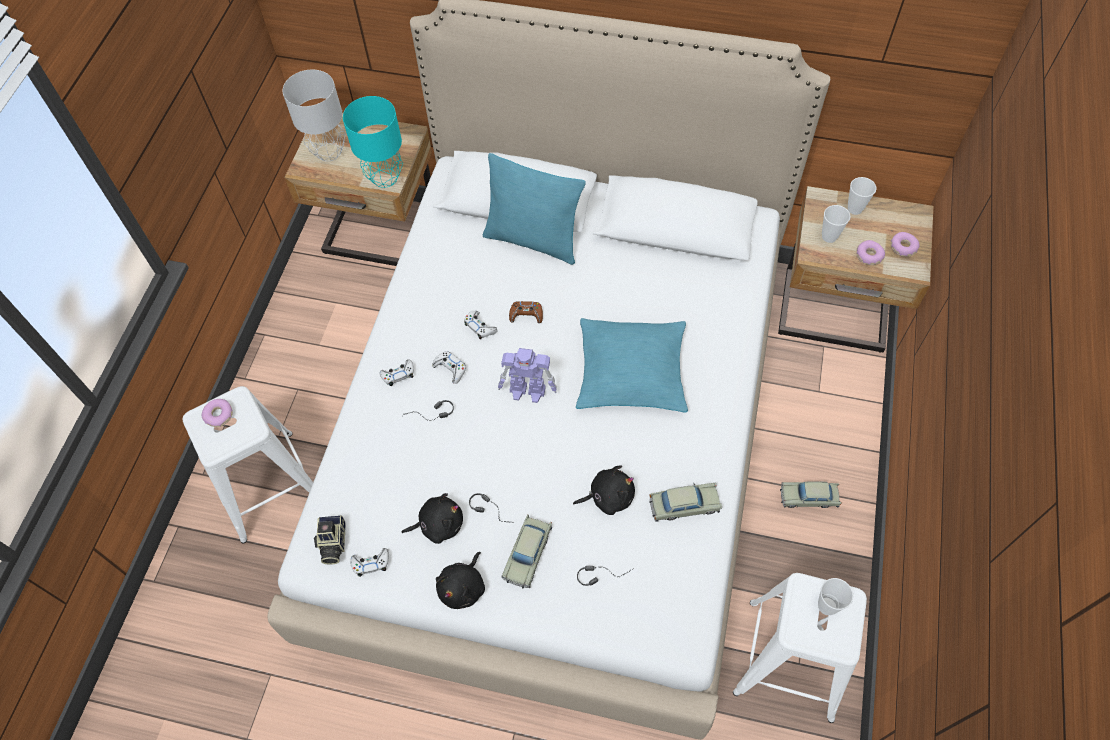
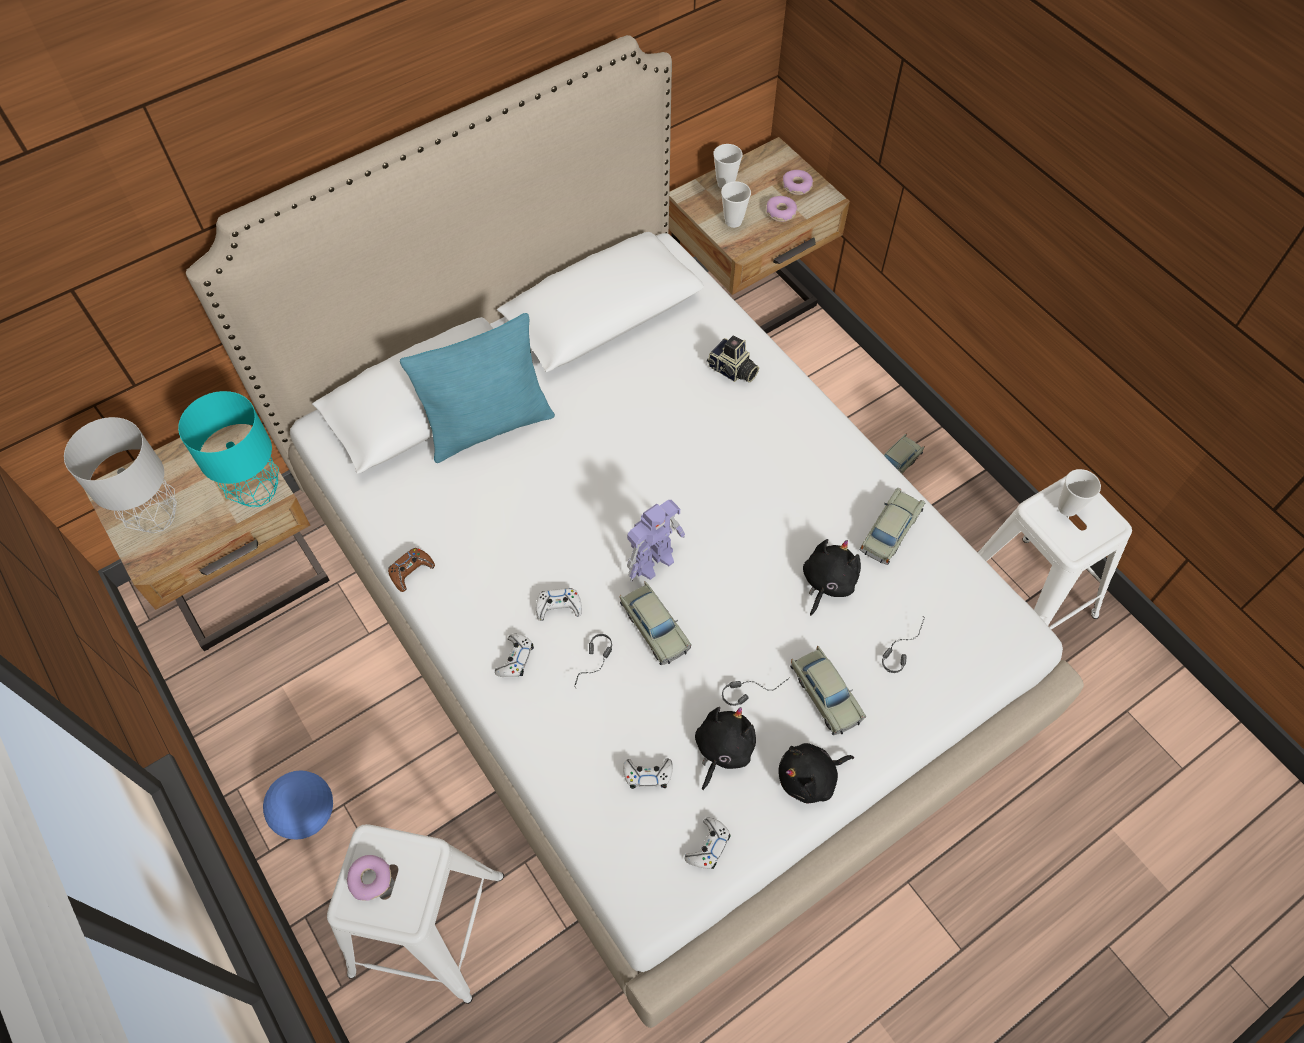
camera: 50 degrees left, 0 degrees up
(278, 377) = (307, 813): none -> football
(332, 543) = (651, 868): camera -> camera (732, 371)
(463, 587) = (810, 778): black plush toy -> black plush toy turned 90 degrees clockwise
(480, 327) = (539, 545): white game controller -> white game controller (648, 774)
(483, 427) = (655, 627): none -> beige toy car
(526, 315) = (567, 497): brown game controller -> brown game controller (411, 571)
(631, 372) = (718, 464): turquoise pillow -> none

